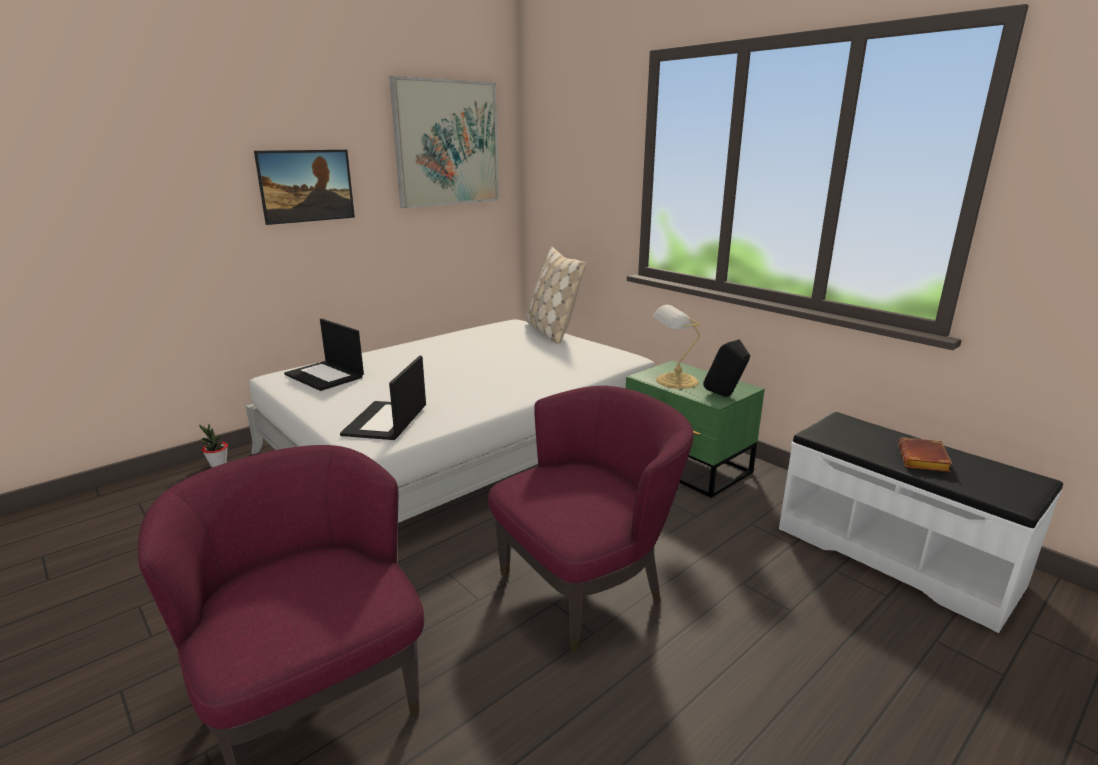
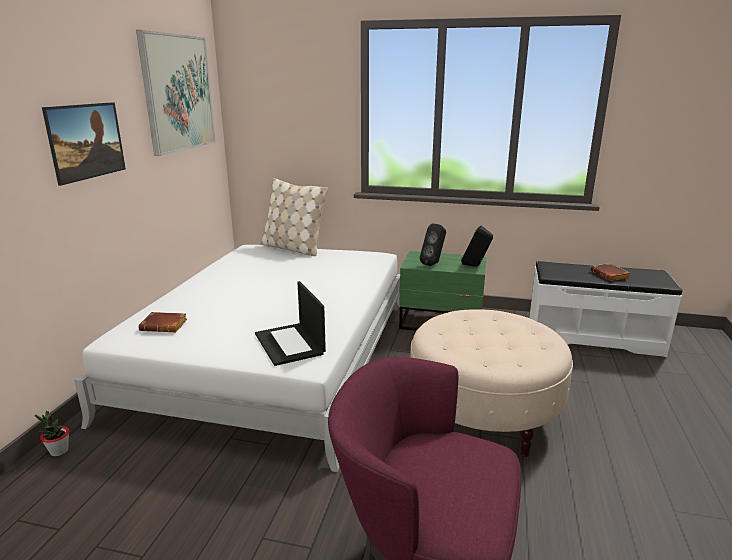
camera: 35 degrees left, 0 degrees up
(325, 376) = (165, 326): laptop -> brown book
(586, 586) = (483, 415): purple armchair -> beige ottoman
(674, 381) = (433, 264): table lamp -> black speaker

